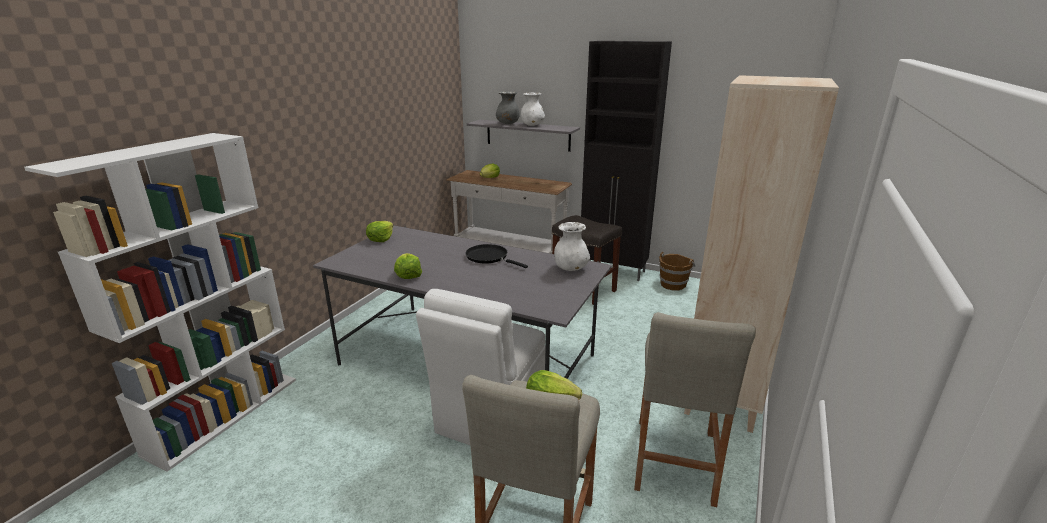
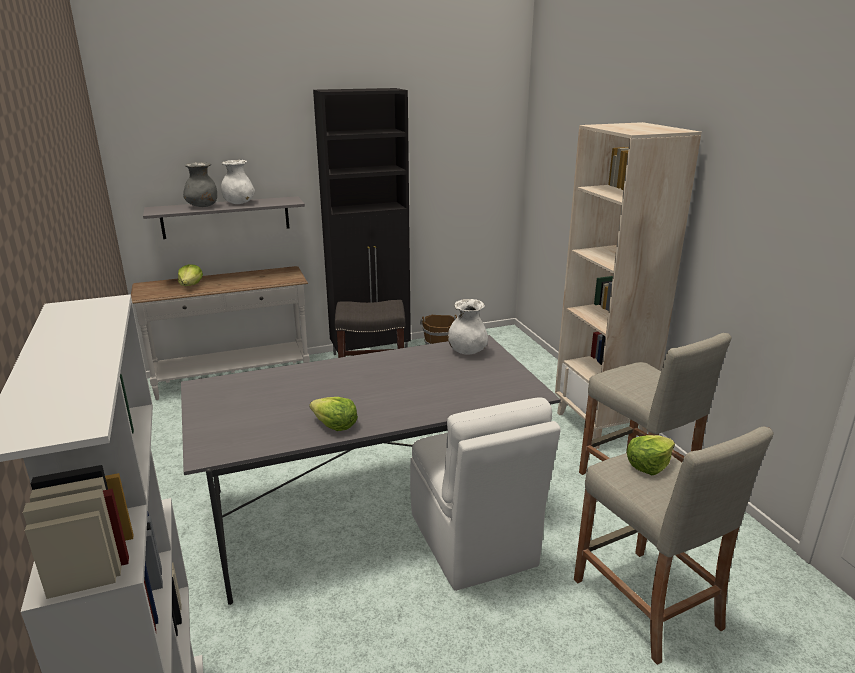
camera: 45 degrees left, 0 degrees up
(381, 239) = (205, 403): lettuce -> none
(489, 257) = (376, 371): black frying pan -> none

